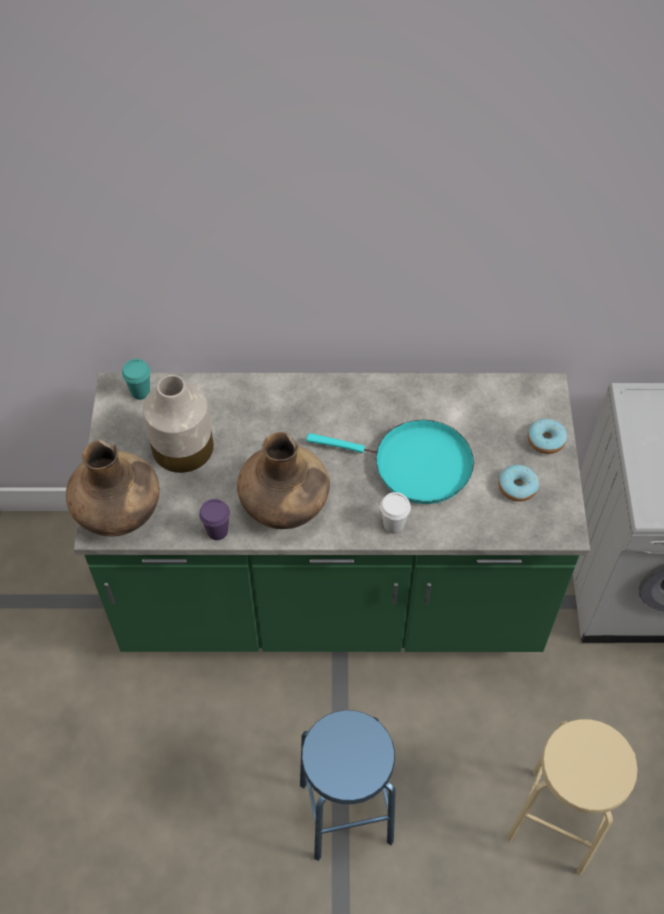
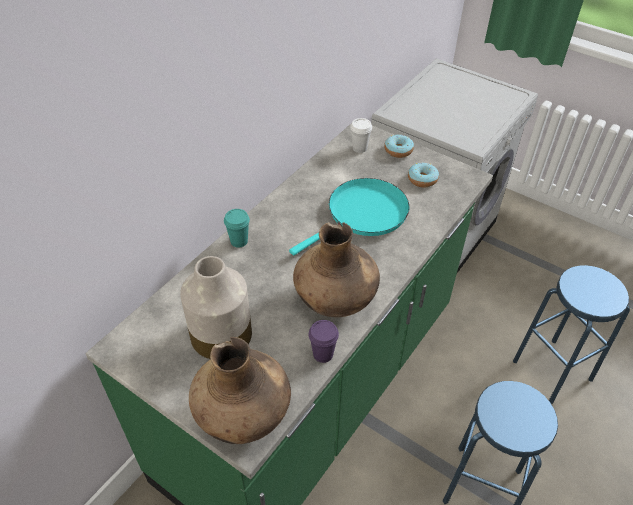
camera: 55 degrees left, 10 degrees down
(140, 392) = (138, 333): turquoise cup -> turquoise cup (239, 241)
(393, 525) = (403, 250): white cup -> white cup (359, 148)
(557, 821) = (552, 370): beige stool -> blue stool

